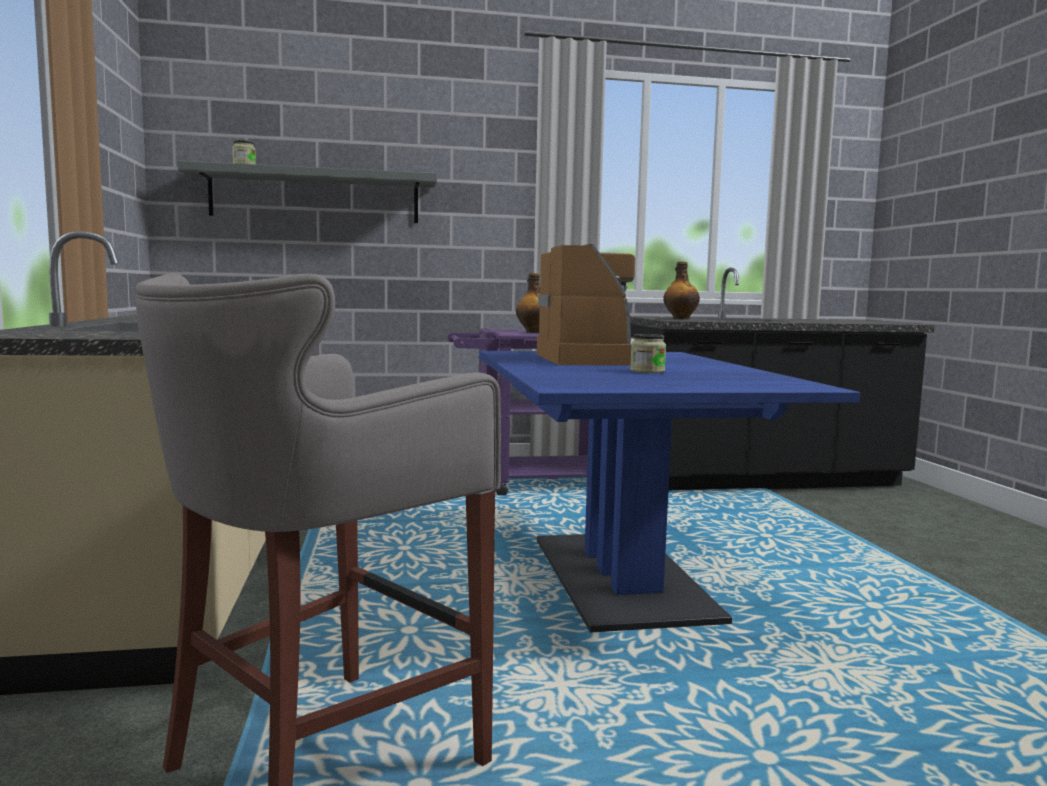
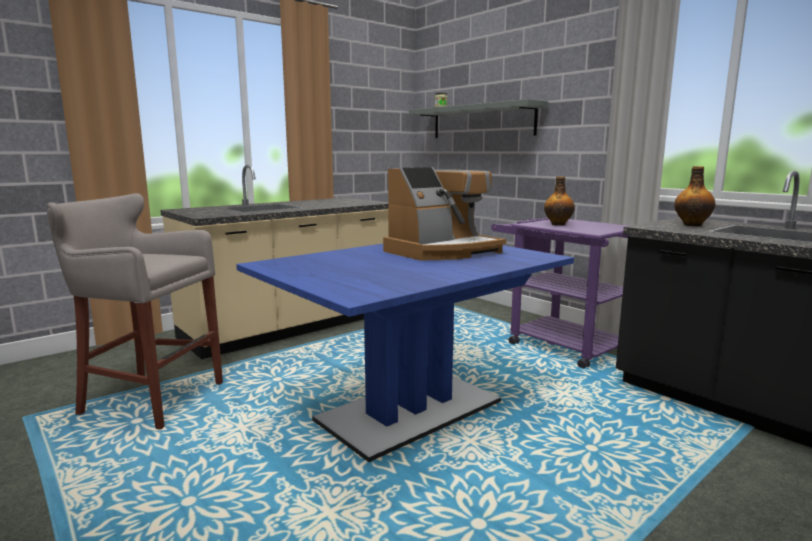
camera: 60 degrees right, 5 degrees up
(647, 371) = (383, 265): jar -> none

